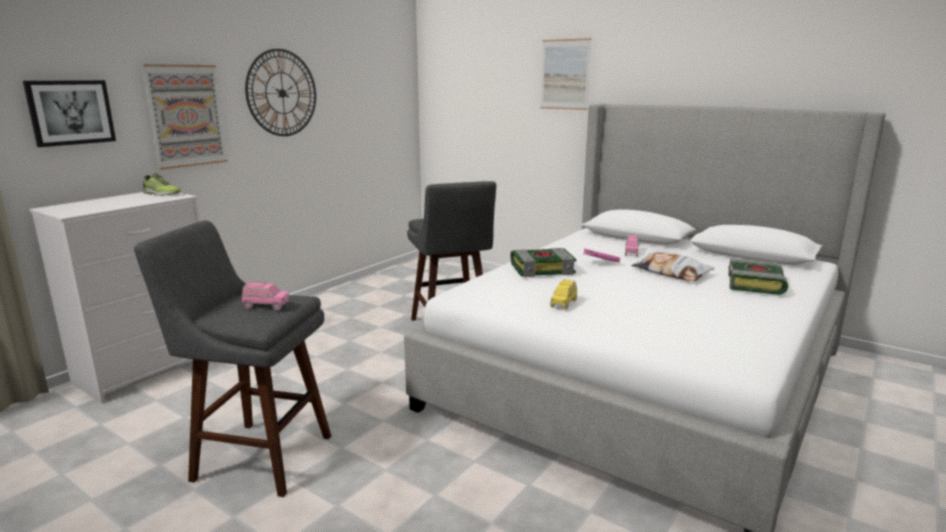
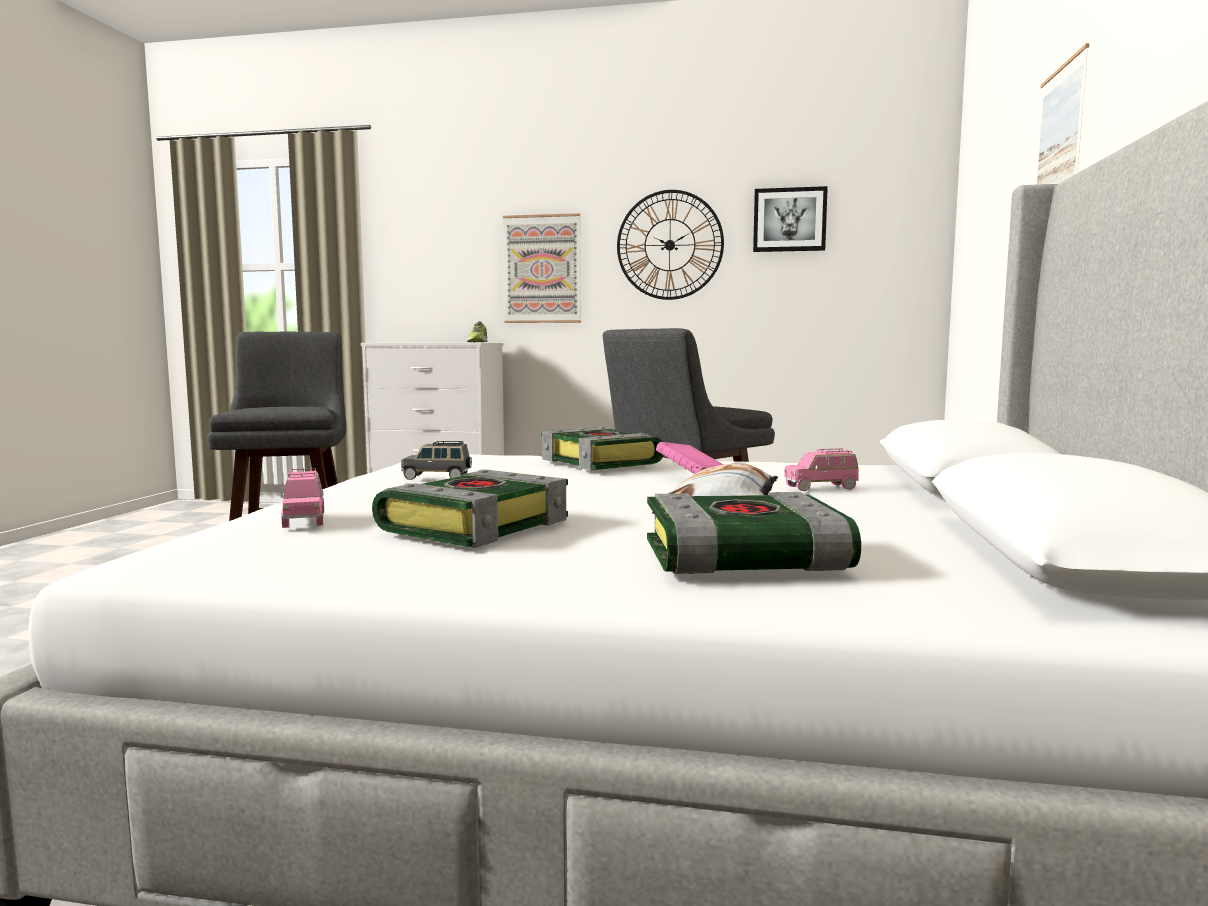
camera: 65 degrees right, 10 degrees down
(70, 112) = (437, 262): picture -> picture (789, 220)
(265, 306) = (280, 407): pink toy car -> pink toy car (304, 519)
(563, 303) = (437, 477): yellow toy car -> grey toy car
(693, 309) = (475, 526): none -> book

